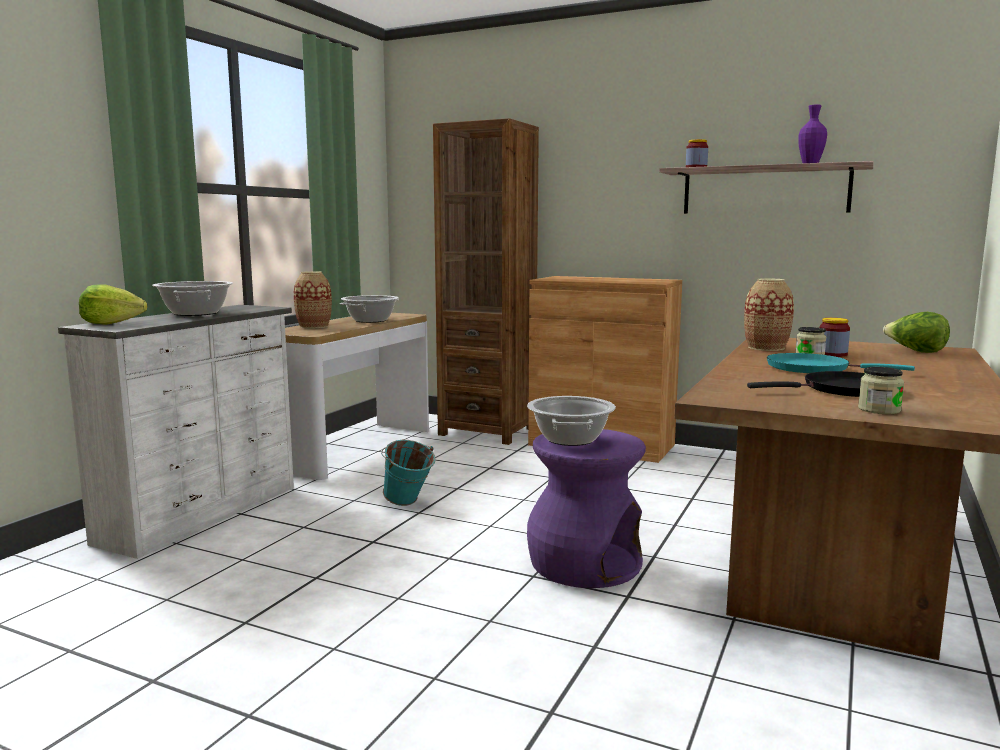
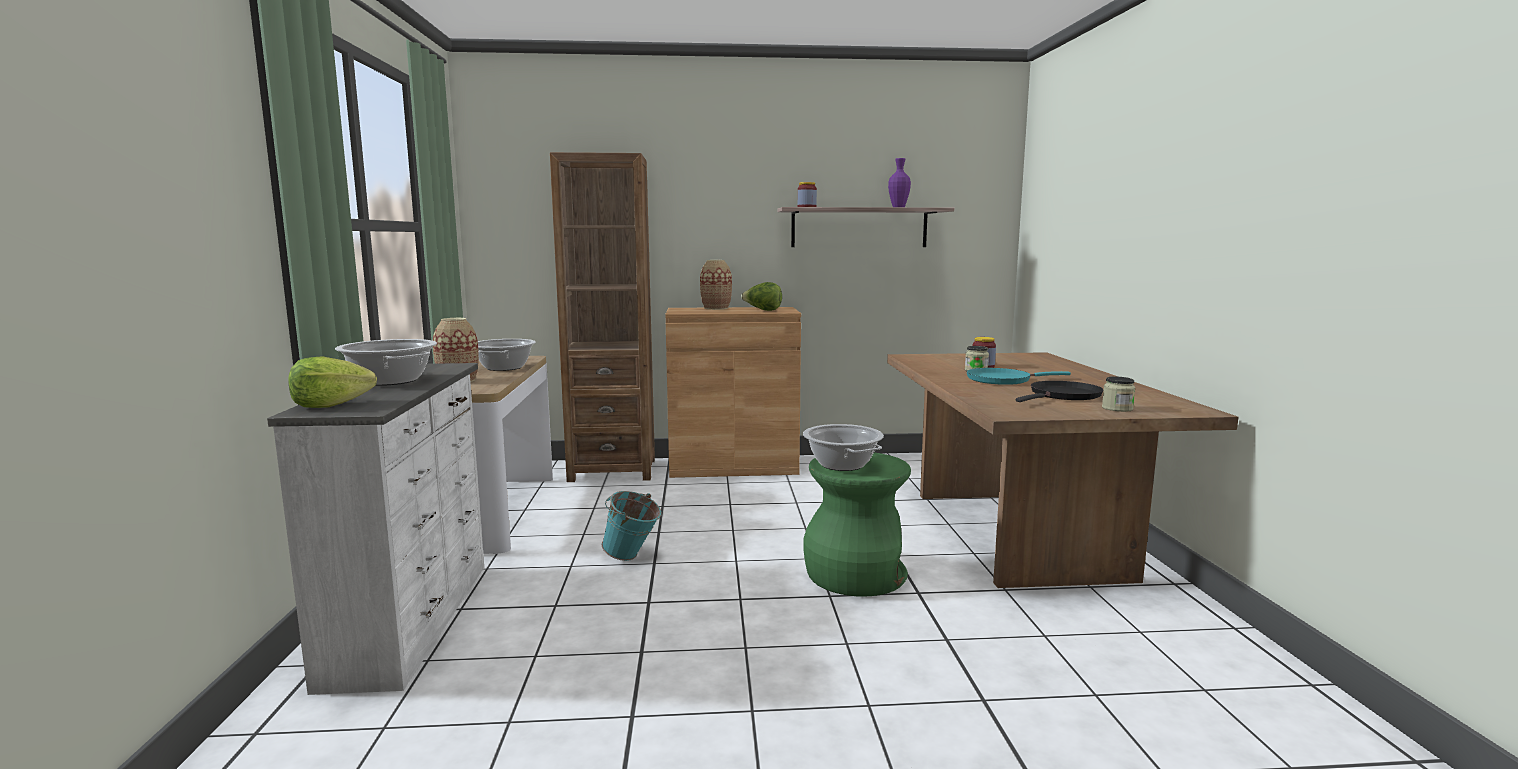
camera: 30 degrees left, 0 degrees up
(584, 564) = (854, 575): purple stool -> green stool
(766, 348) = (928, 365): vase -> vase (716, 308)
(915, 351) = (1023, 358): lettuce -> lettuce (763, 310)

